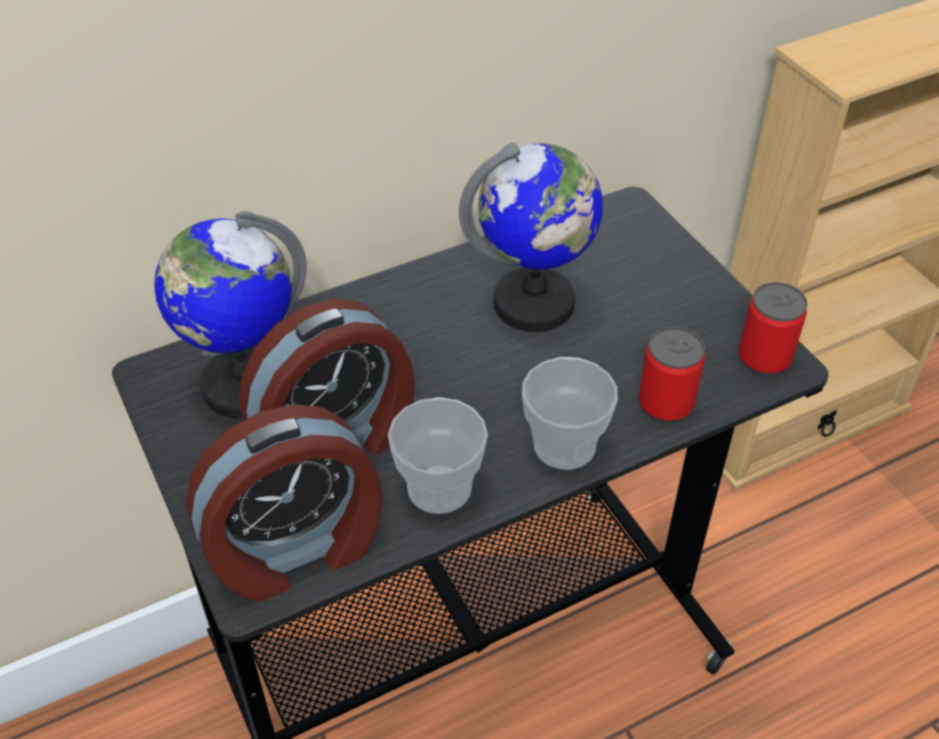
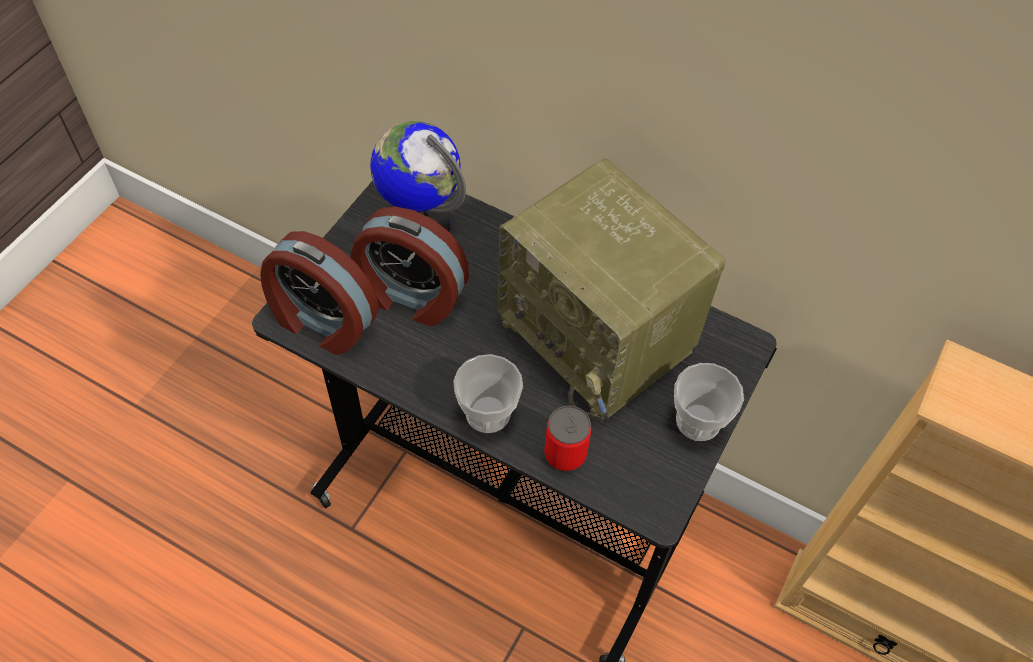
camera: 55 degrees right, 10 degrees up
(439, 488) = (410, 365): cup -> cup (698, 421)
(534, 304) = (600, 336): globe -> radio
(764, 358) = (654, 496): can -> none

